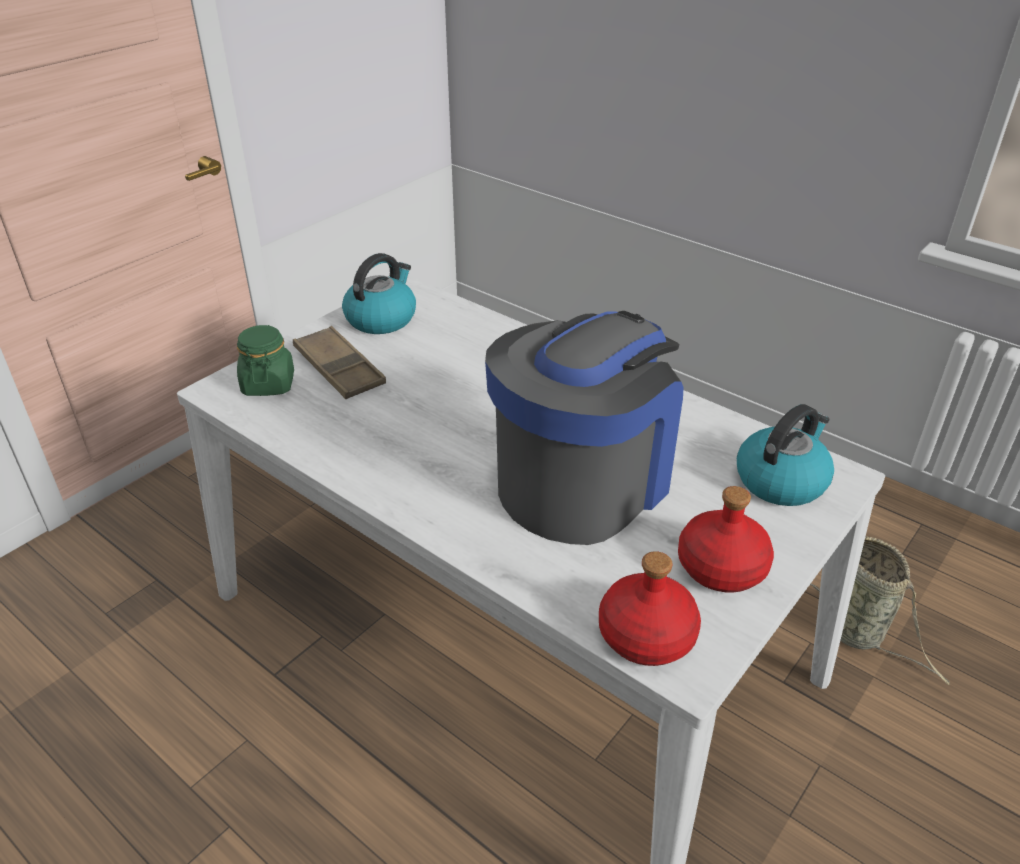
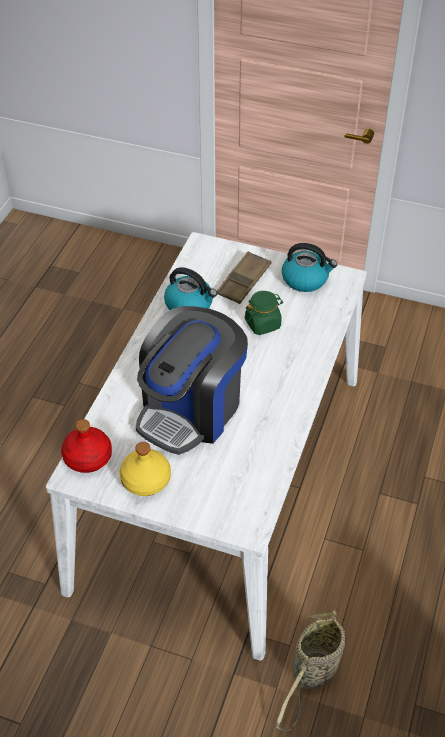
camera: 70 degrees right, 10 degrees up
(268, 384) = (215, 260): green jar -> green jar (263, 324)
(583, 482) = (191, 409): coffee machine -> coffee machine turned 105 degrees clockwise
(722, 568) = (145, 480): red bottle -> yellow bottle
(781, 480) = (232, 498): kettle -> kettle (190, 305)

